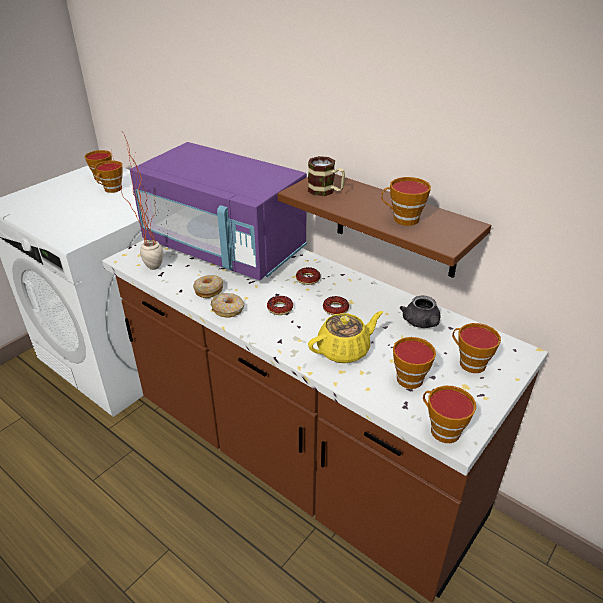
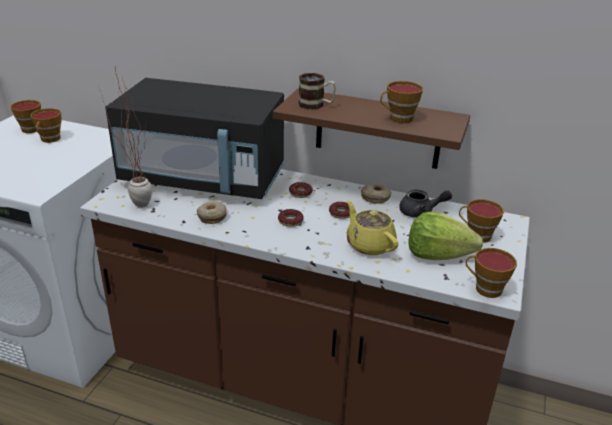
camera: 20 degrees left, 5 degrees down
(225, 248) = (204, 178): purple microwave -> black microwave
(228, 309) = (242, 230): donut -> donut (375, 198)
(344, 350) = (369, 244): yellow teapot -> yellow teapot turned 75 degrees counterclockwise
(411, 377) = (438, 255): cup -> lettuce
(422, 323) = (421, 212): grey teapot -> grey teapot turned 60 degrees counterclockwise

